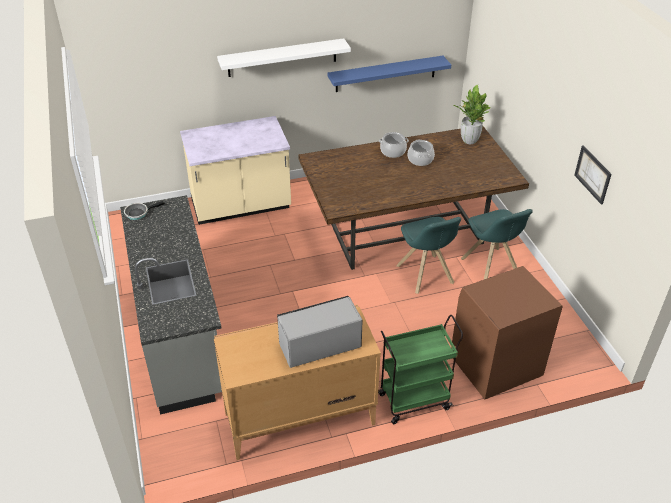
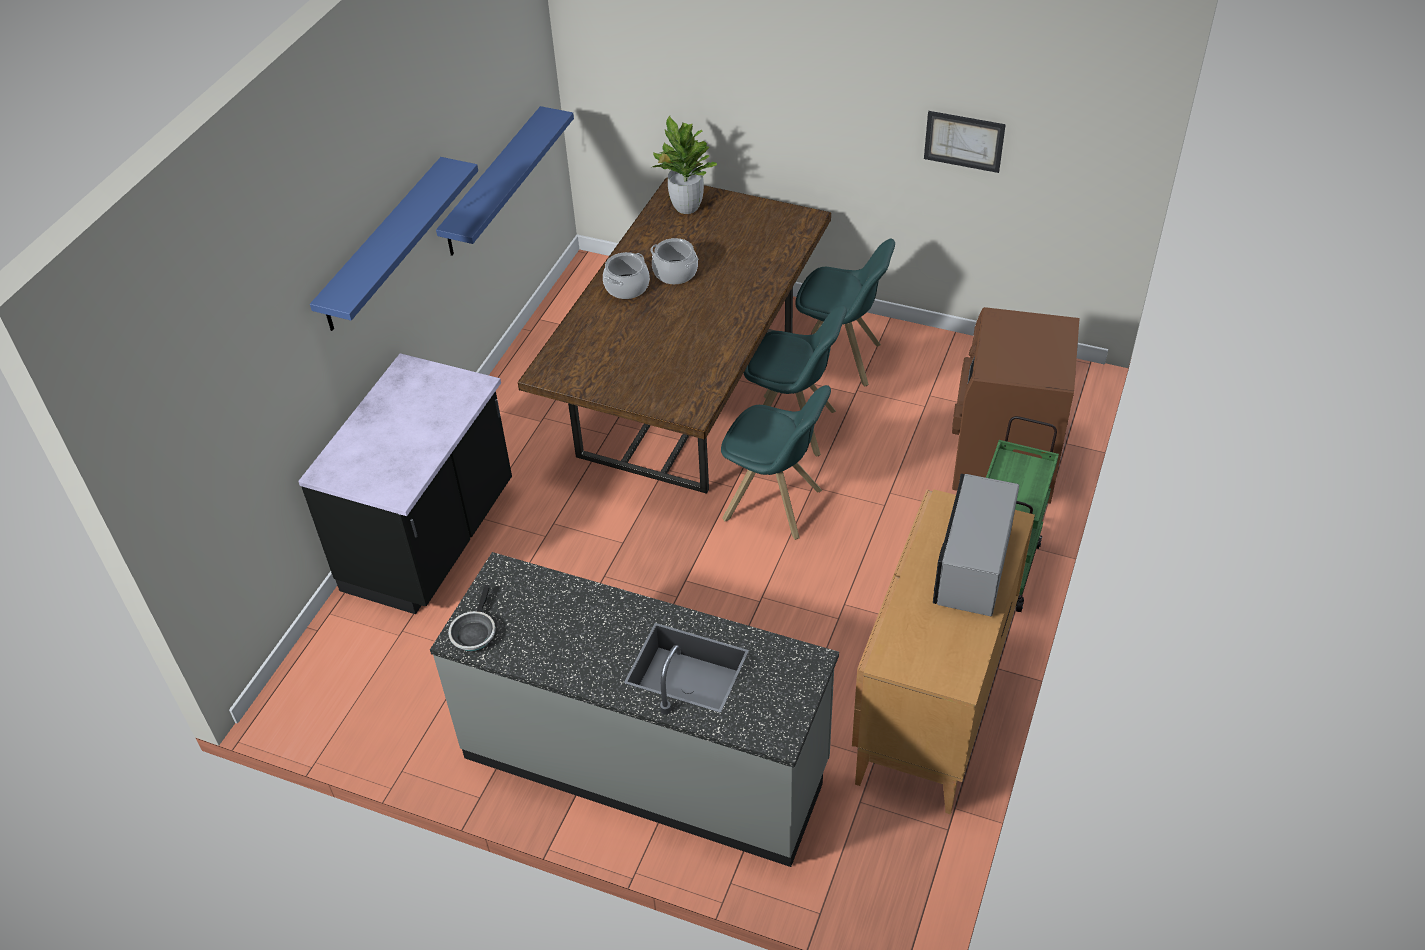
camera: 50 degrees left, 5 degrees up
(241, 206) = (432, 539): beige counter -> black counter
(282, 58) = (383, 245): white shelf -> blue shelf
(368, 295) = (773, 504): none -> turquoise chair

